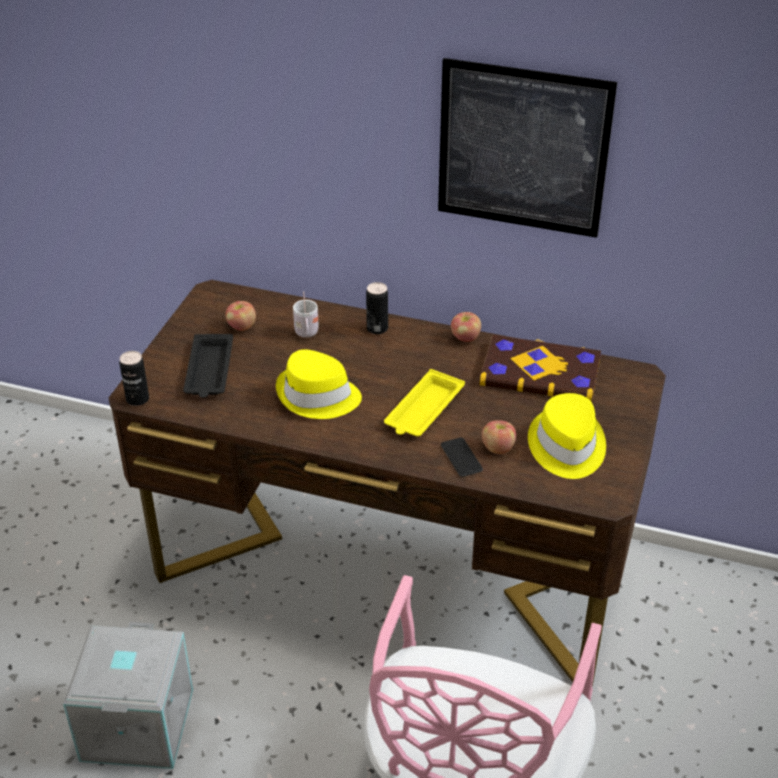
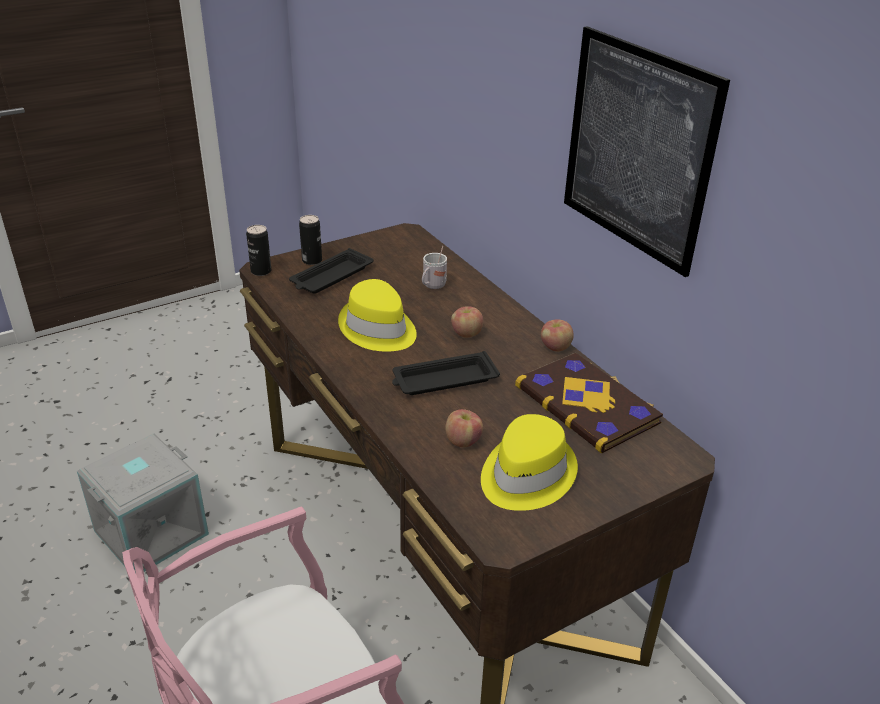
camera: 40 degrees right, 5 degrees down
(241, 327) = (394, 261): apple -> apple (466, 334)
(377, 328) = (491, 307): can -> can (312, 260)
(423, 410) = (443, 380): yellow tray -> black tray
(461, 458) = (421, 431): phone -> none

